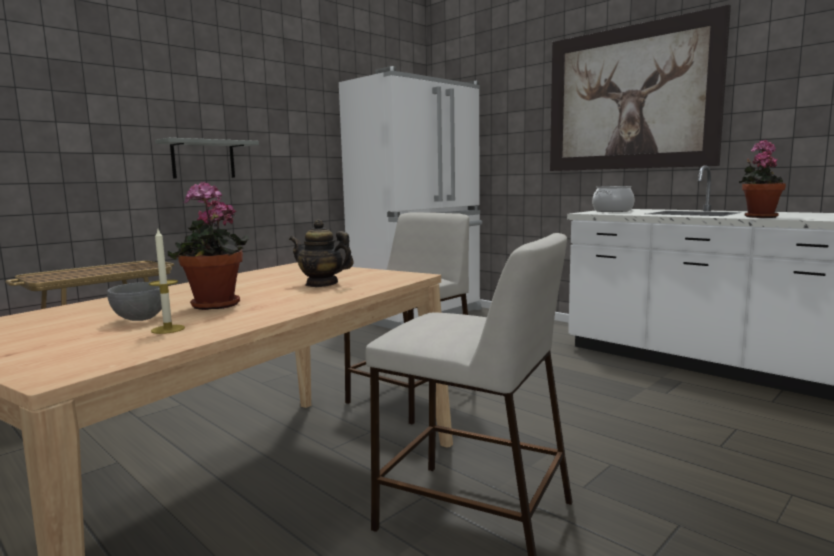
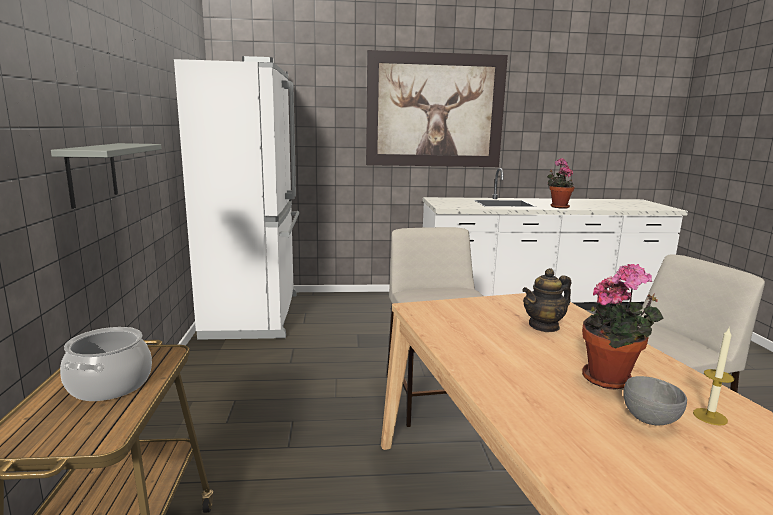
camera: 50 degrees left, 5 degrees up
(612, 211) = (447, 202): cooking pot -> cooking pot (110, 385)

